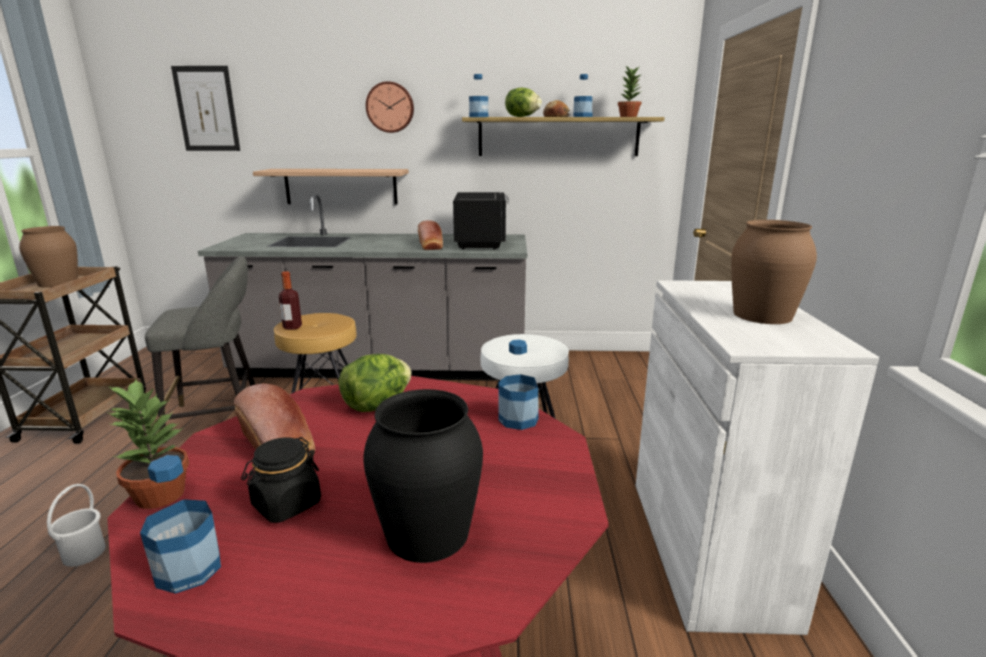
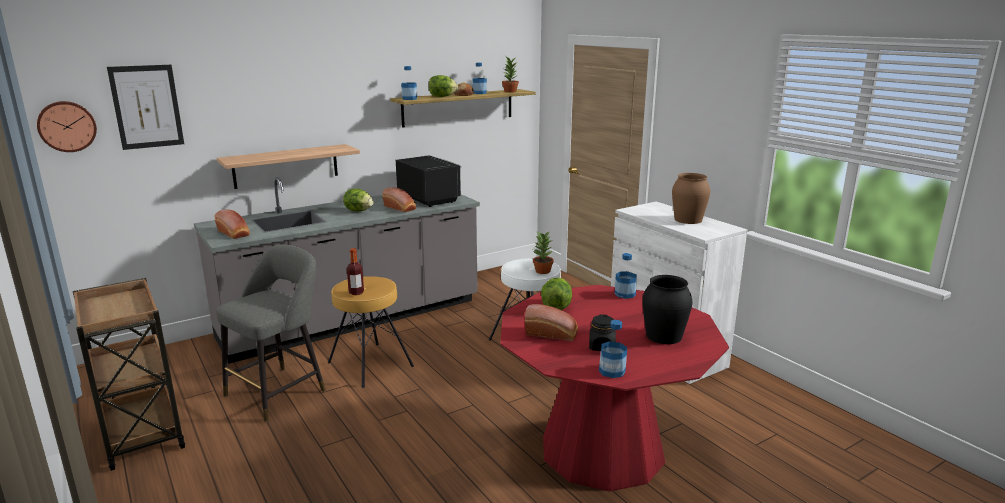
camera: 35 degrees left, 0 degrees up
(58, 283) = (112, 305): brown vase -> none
(83, 553) = (340, 486): white bucket -> none
(159, 494) = (546, 362): potted plant -> potted plant (542, 271)
(244, 243) = (234, 233): none -> bread
(387, 243) = (358, 211): none -> lettuce
(390, 107) = (329, 93): wall clock -> wall clock (67, 126)

